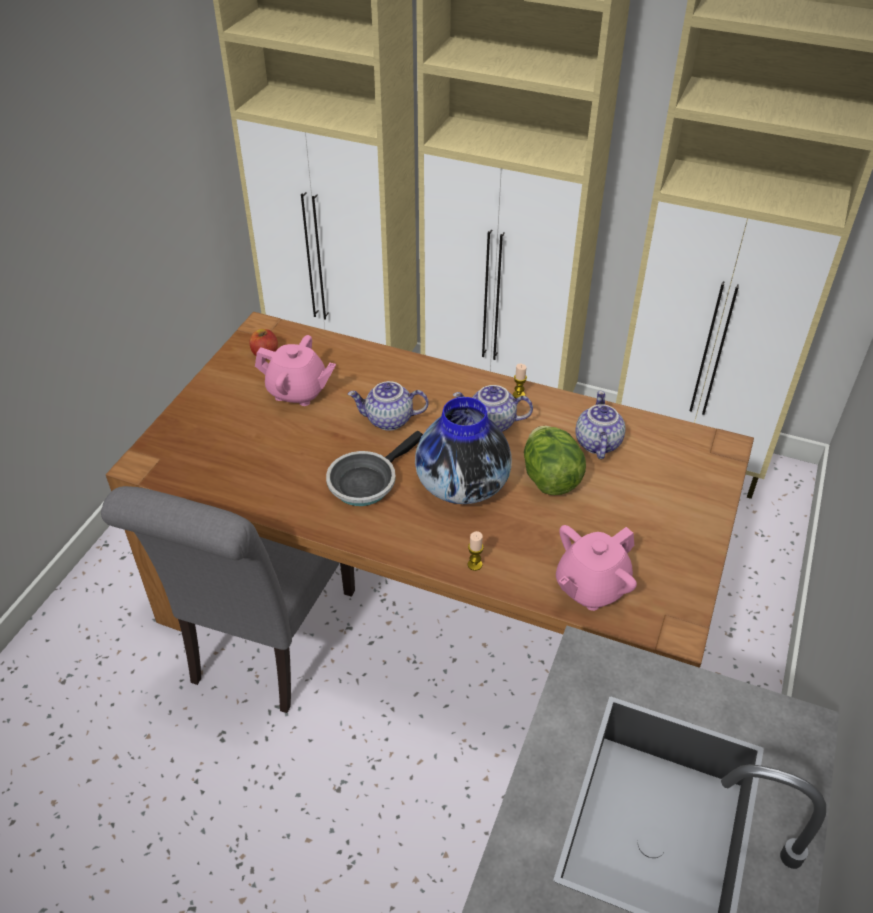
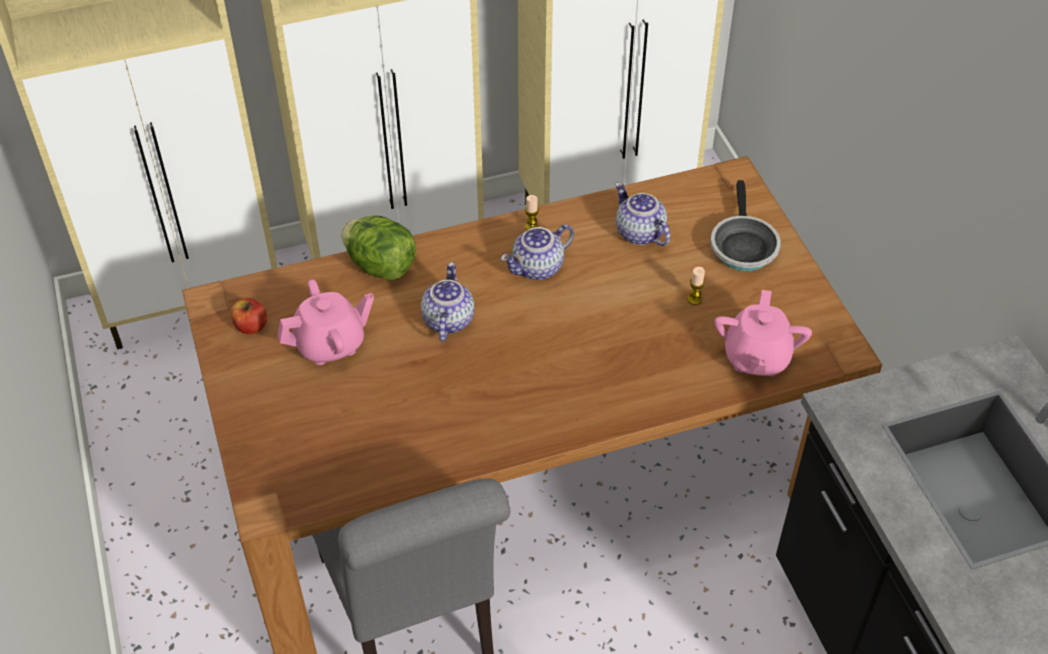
camera: 40 degrees left, 5 degrees up
(366, 481) = (492, 387): frying pan -> frying pan (742, 245)
(388, 420) = (447, 320): teapot -> teapot turned 135 degrees clockwise
(462, 486) = (574, 339): vase -> none
(475, 564) = (656, 398): candle -> candle (694, 299)
(550, 478) = (636, 288): lettuce -> lettuce (381, 266)

